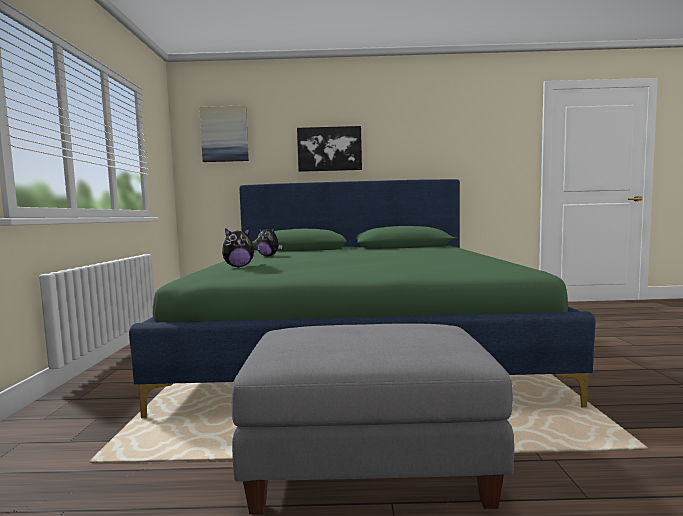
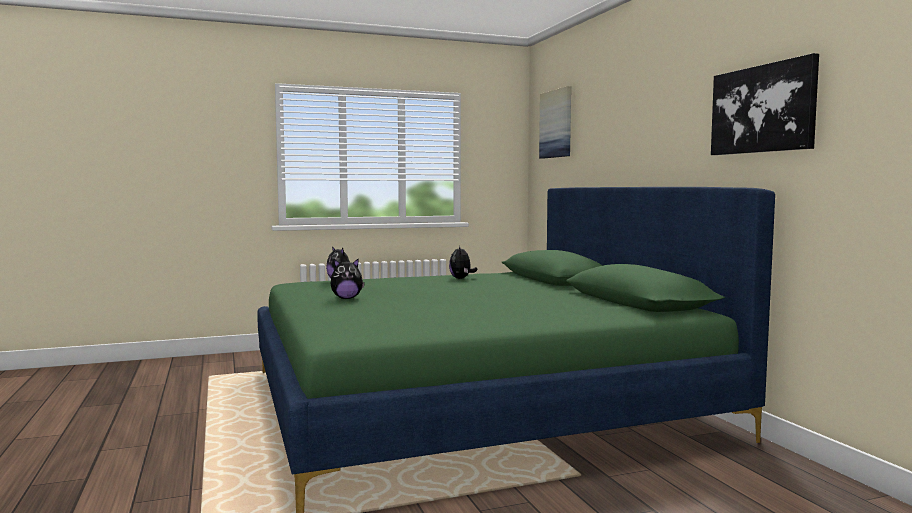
camera: 70 degrees right, 0 degrees up
(329, 149) = (632, 136): picture -> picture (762, 109)
(341, 268) = (347, 298): none -> plush toy
(369, 461) = (198, 434): grey ottoman -> none

